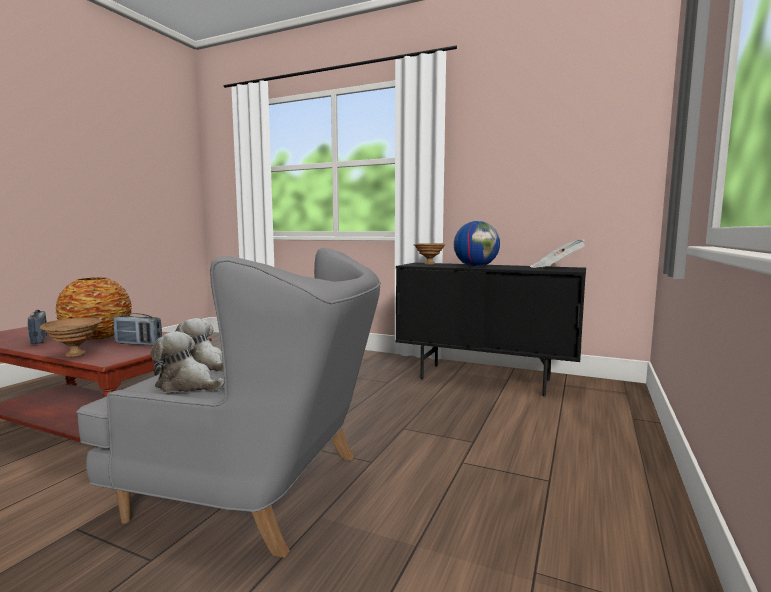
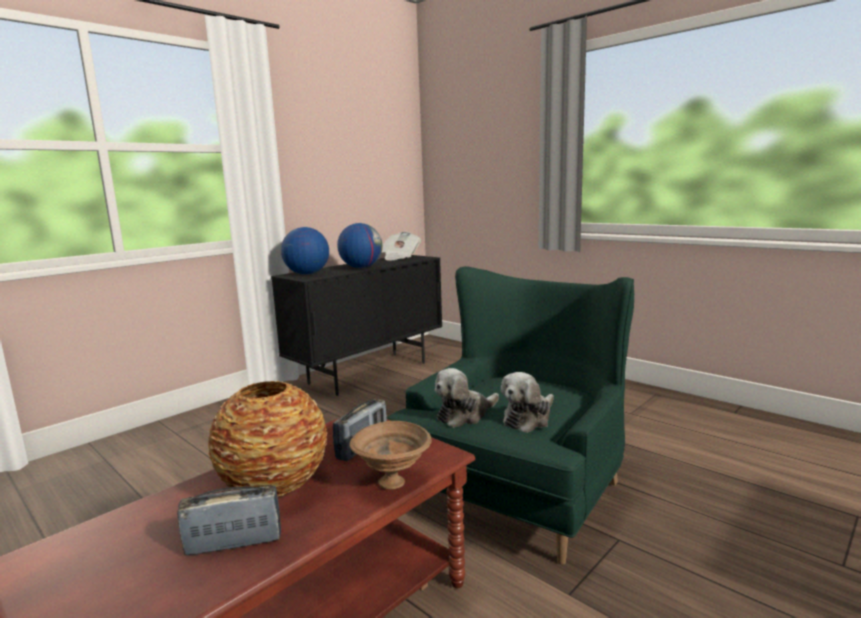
camera: 70 degrees left, 5 degrees up
(257, 487) = (521, 491): grey armchair -> green armchair
(428, 264) = (307, 274): brown bowl -> globe

